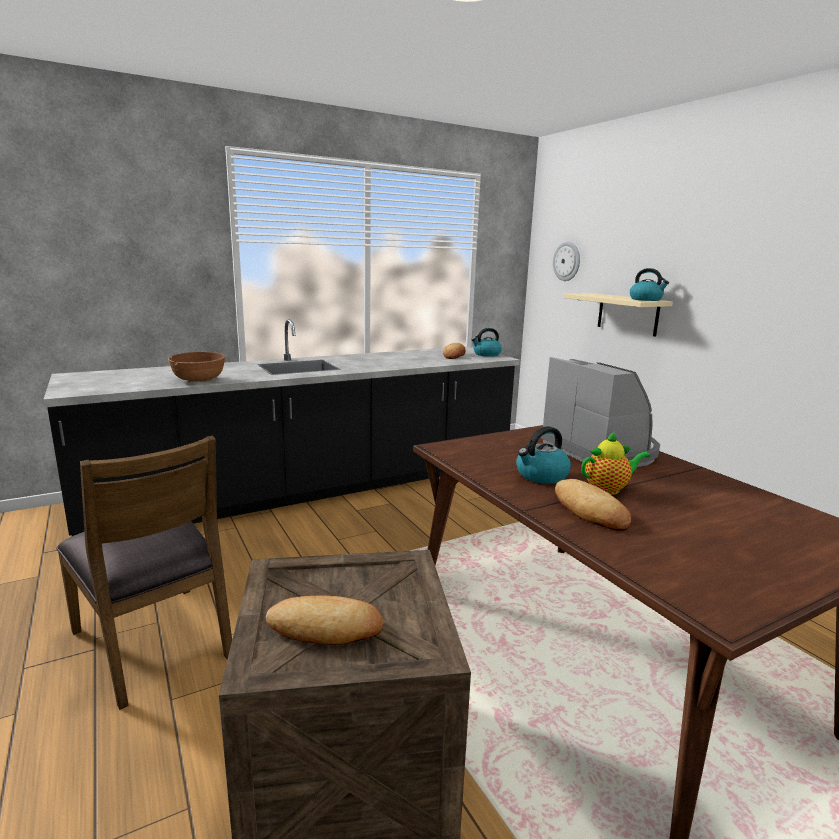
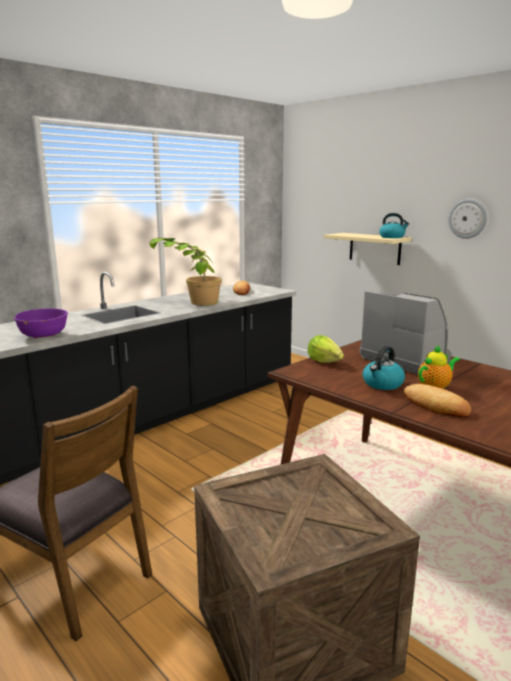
camera: 15 degrees left, 0 degrees up
(199, 381) = (44, 336): brown bowl -> purple bowl
(325, 627) = (295, 526): bread -> none
(385, 361) = (190, 302): none -> potted plant
(486, 354) = (266, 288): kettle -> none
(491, 441) = (324, 361): none -> lettuce
(567, 261) = (318, 207): wall clock -> wall clock (468, 218)

